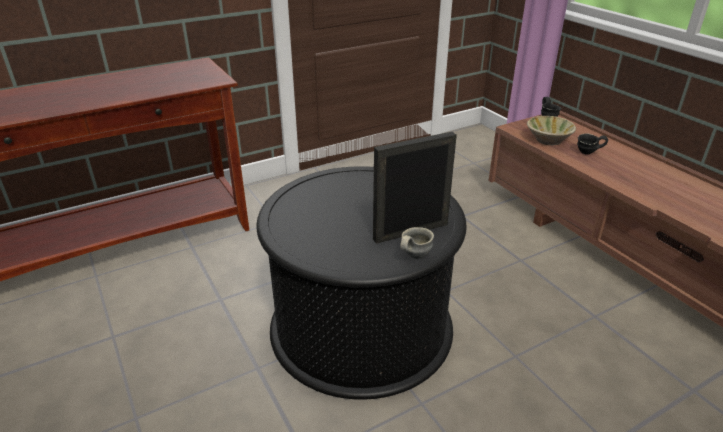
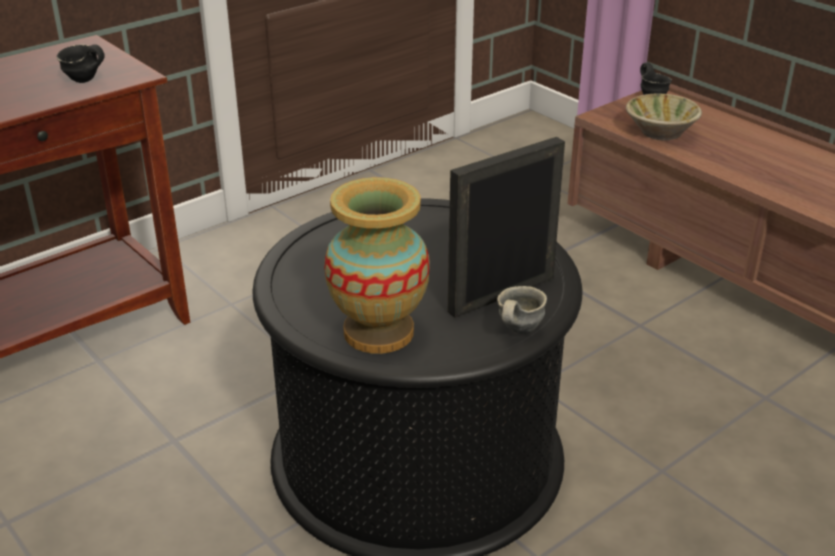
camera: 10 degrees left, 0 degrees up
(325, 248) = (379, 332): none -> vase
(587, 154) = (723, 149): black mug -> black mug (84, 82)

